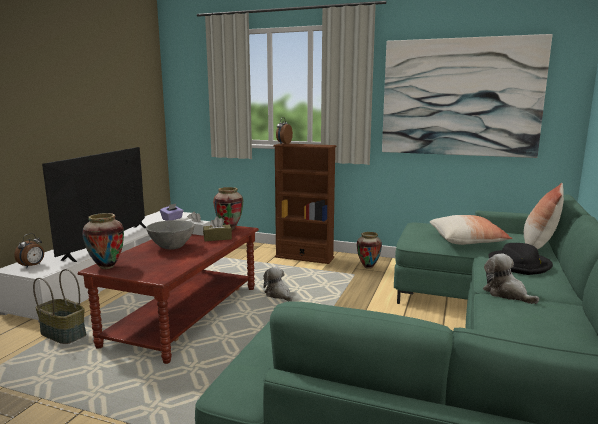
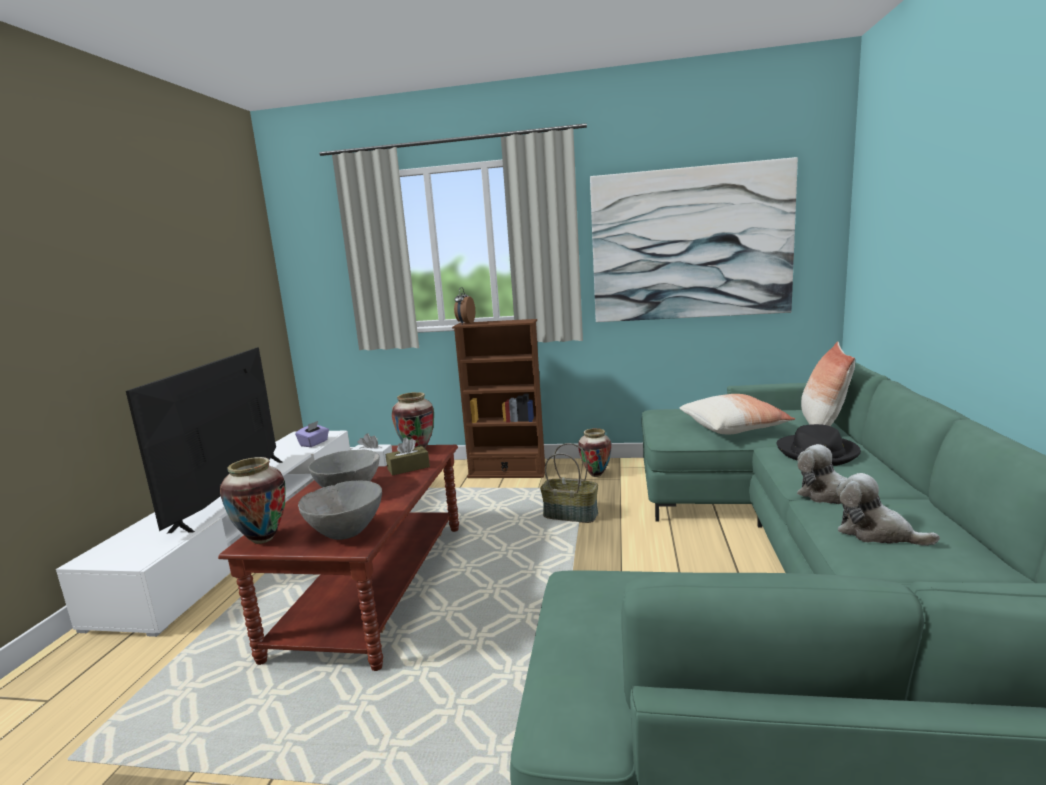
camera: 10 degrees left, 0 degrees up
(32, 266) = (123, 549): alarm clock -> none
(64, 334) = (196, 649): basket -> basket (571, 514)
(158, 270) = (346, 533): none -> grey bowl
(278, 295) = (495, 533): plush toy -> plush toy (876, 533)

